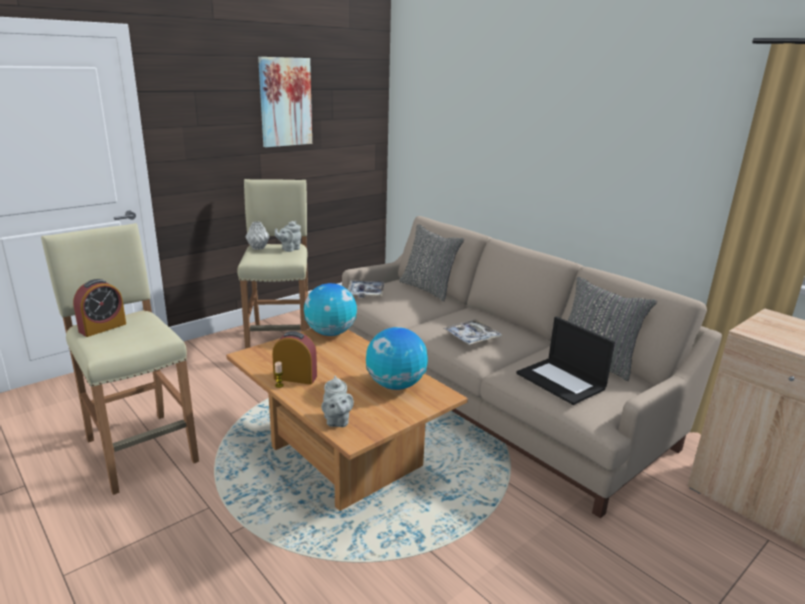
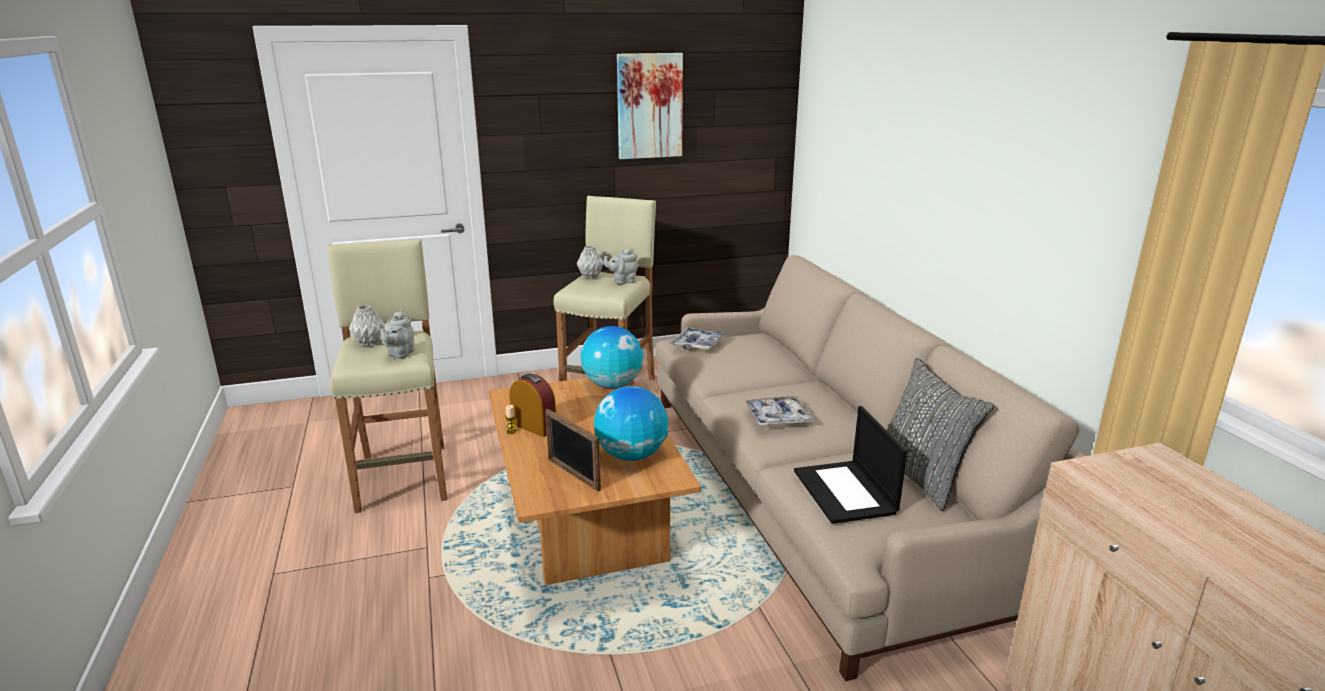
camera: 25 degrees right, 0 degrees up
(102, 328) = (370, 343): alarm clock -> grey vase
(336, 421) = (535, 480): grey teapot -> grey teapot (400, 354)
(363, 410) = (573, 474): none -> picture frame
(428, 289) = (780, 350): grey pillow -> none

